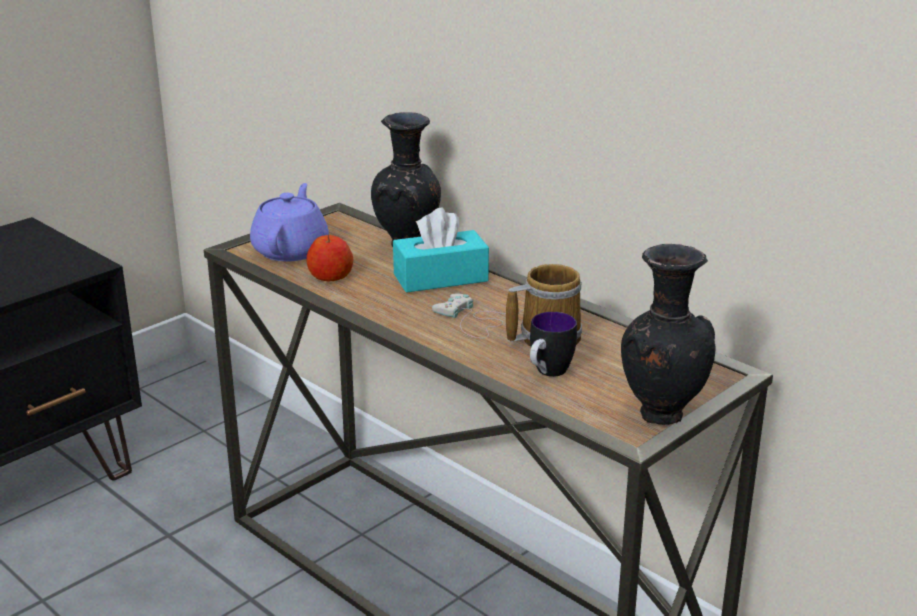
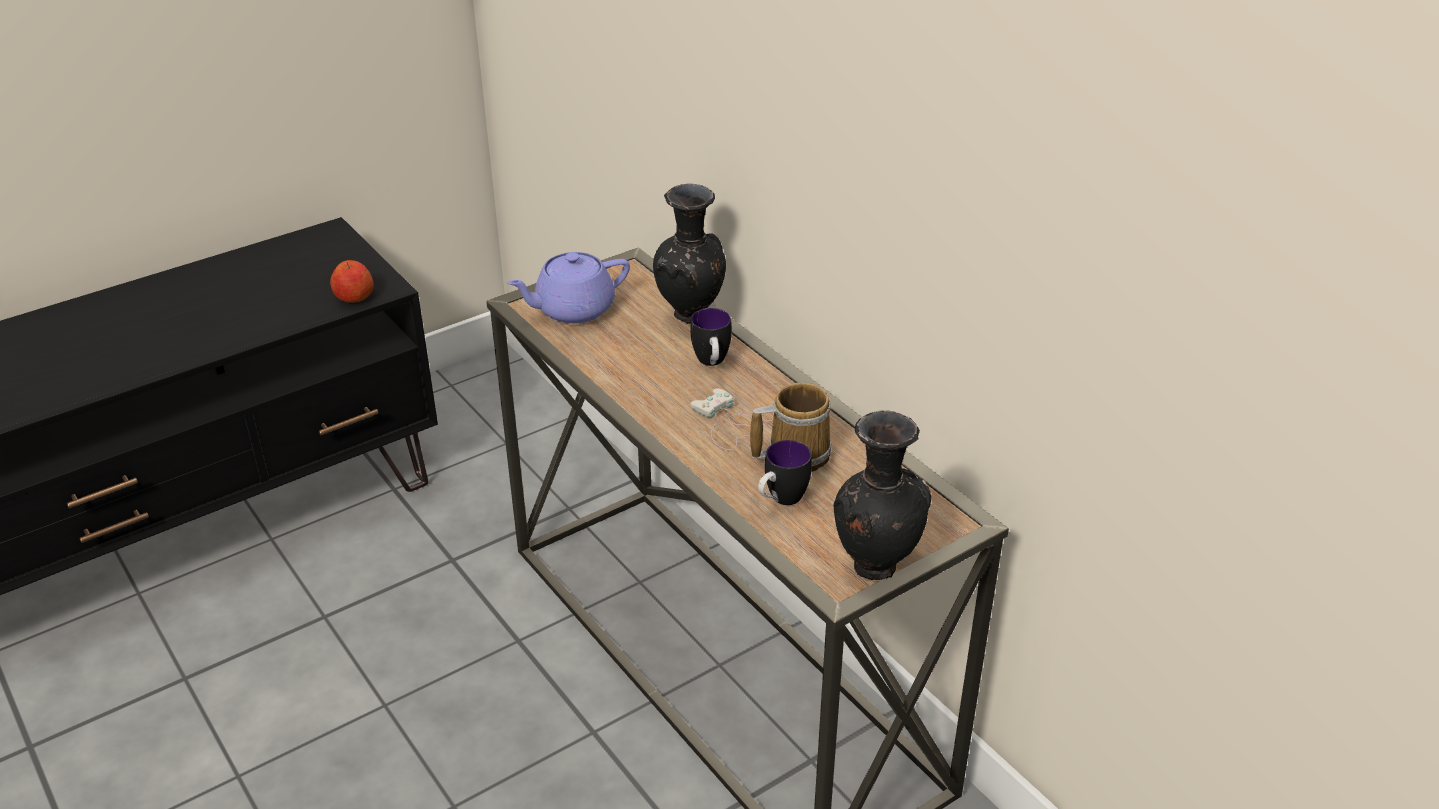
camera: 10 degrees right, 10 degrees up
(291, 250) = (573, 309): purple teapot -> purple teapot turned 135 degrees counterclockwise
(330, 277) = (602, 350): apple -> apple (354, 297)
(440, 278) = (712, 363): turquoise tissue box -> mug

